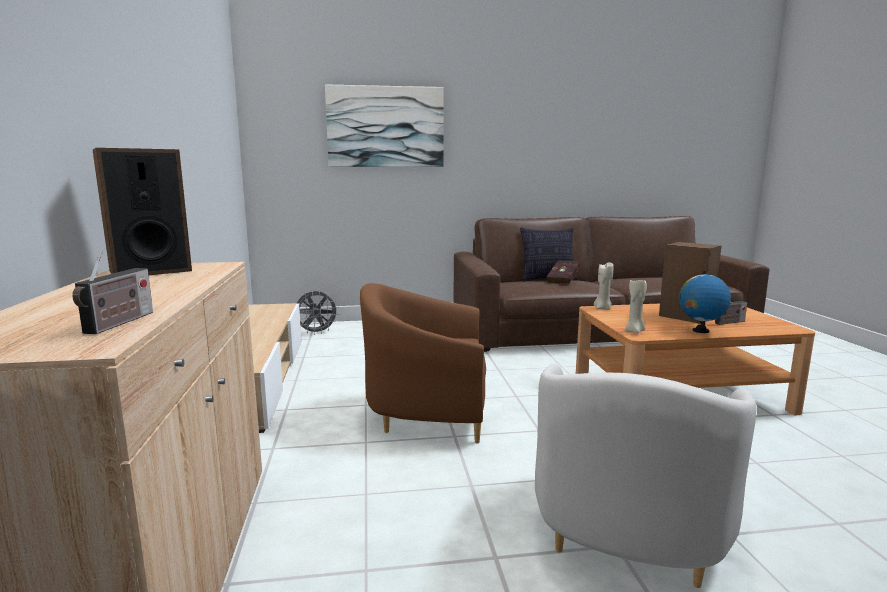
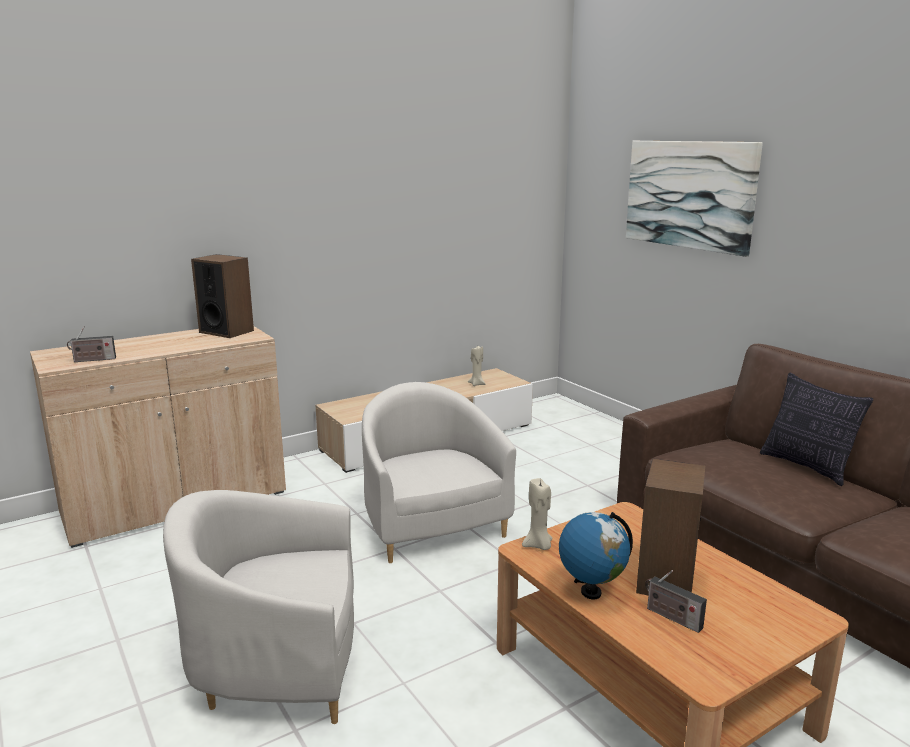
camera: 65 degrees right, 5 degrees up
(317, 333) = (569, 422): grey fan -> none
(428, 413) = (430, 525): brown armchair -> white armchair
(564, 281) = (778, 475): red book -> none
(602, 308) = (635, 516): beige candle -> beige candle (477, 384)

